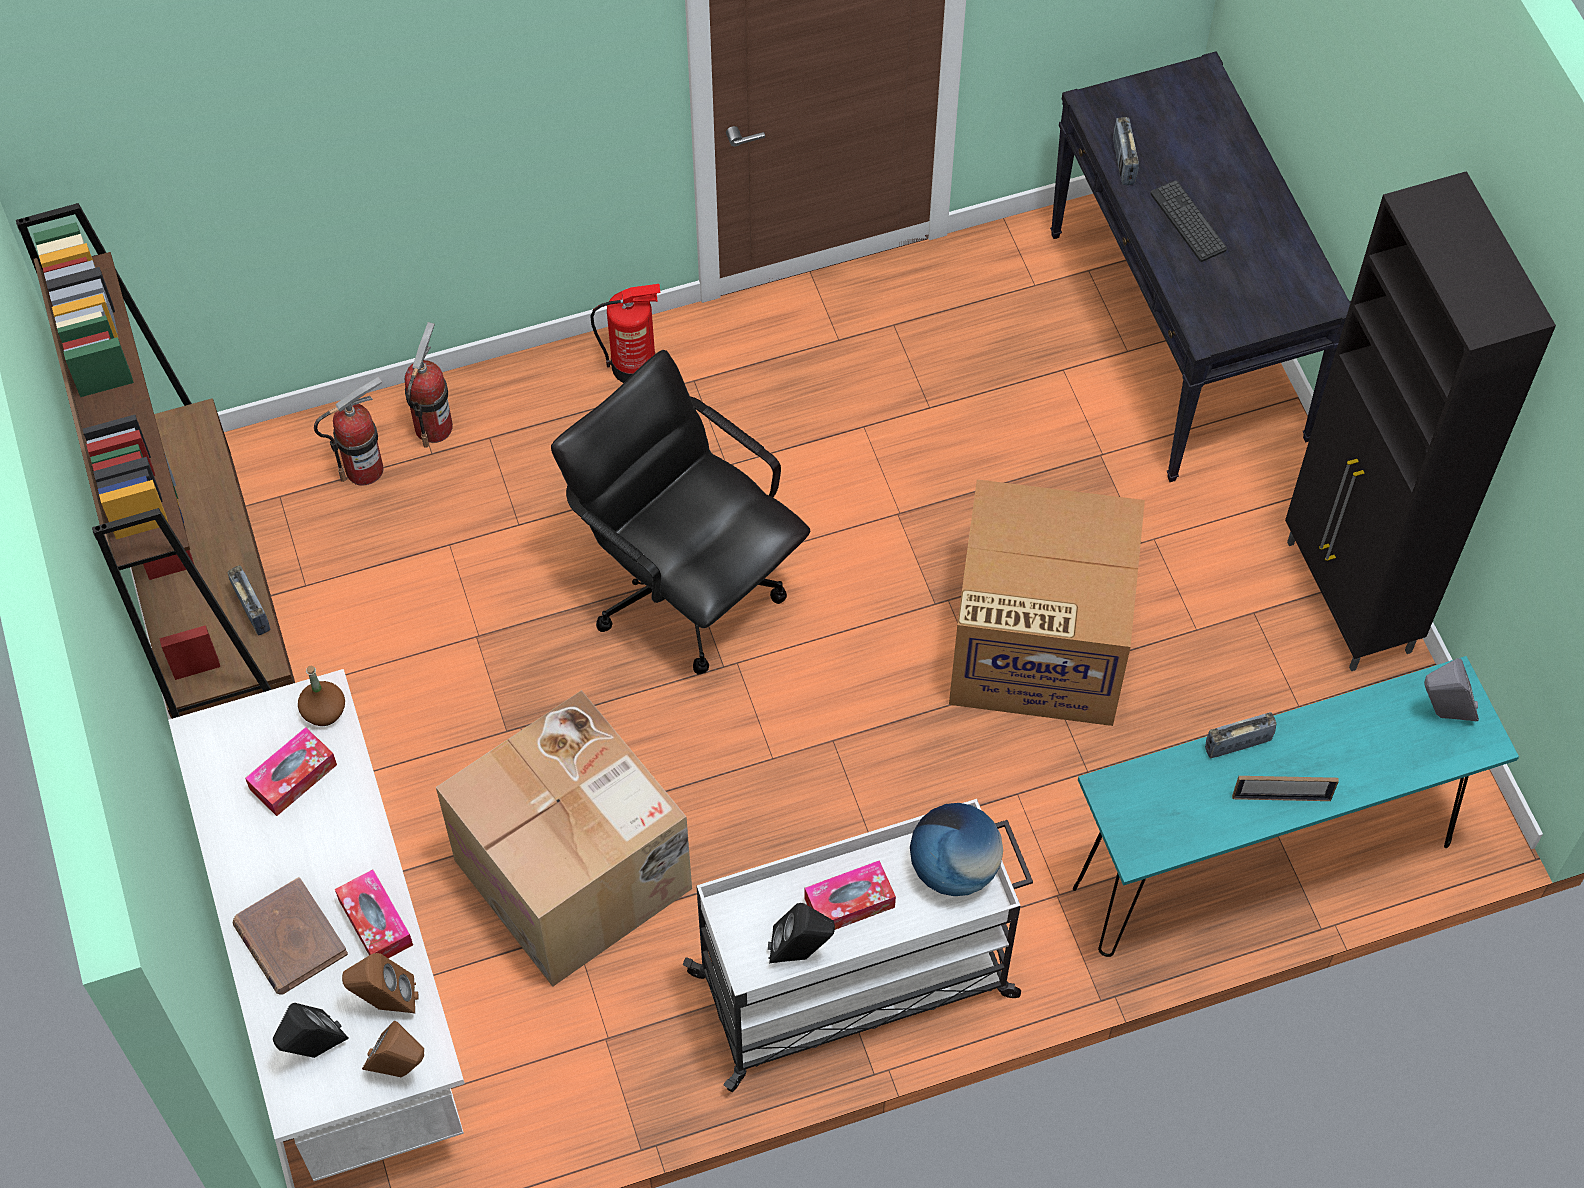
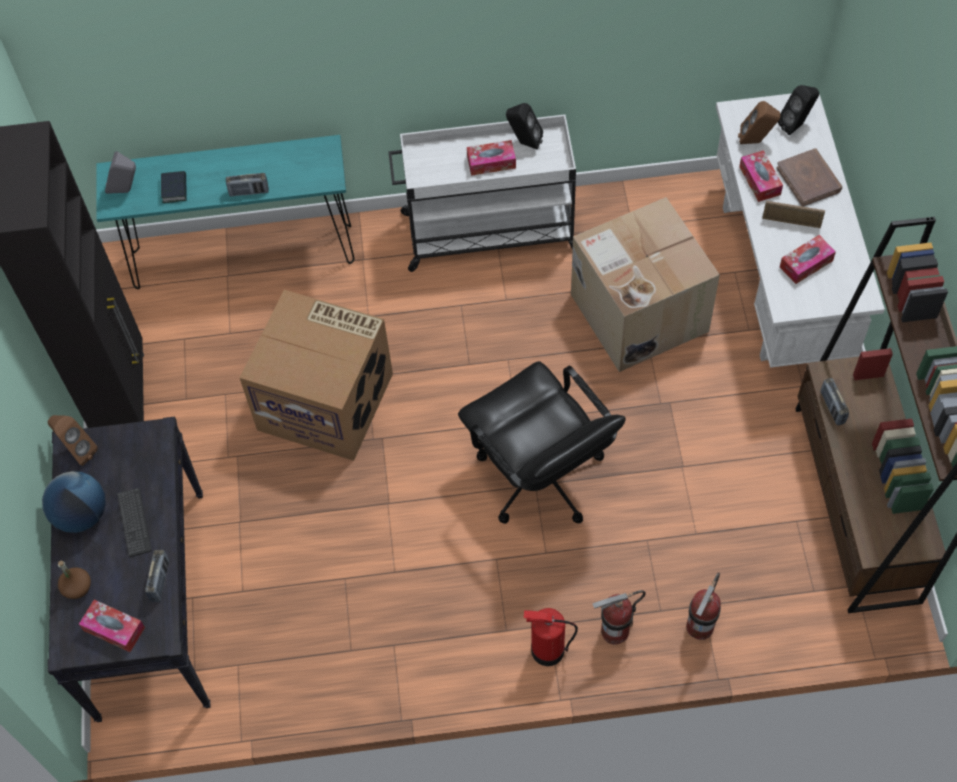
camera: 165 degrees left, 0 degrees up
(323, 711) = (786, 299): brown bottle -> brown bottle (77, 587)
(364, 469) = (752, 601): fire extinguisher -> fire extinguisher (614, 631)
(401, 1070) = (749, 110): brown speaker -> brown speaker (78, 451)
(954, 868) = (429, 170): globe -> globe (81, 515)
(1157, 104) = (114, 629): none -> tissue box
(1281, 798) = (237, 161): picture frame -> picture frame (791, 222)
(1363, 728) = (175, 189): none -> book

